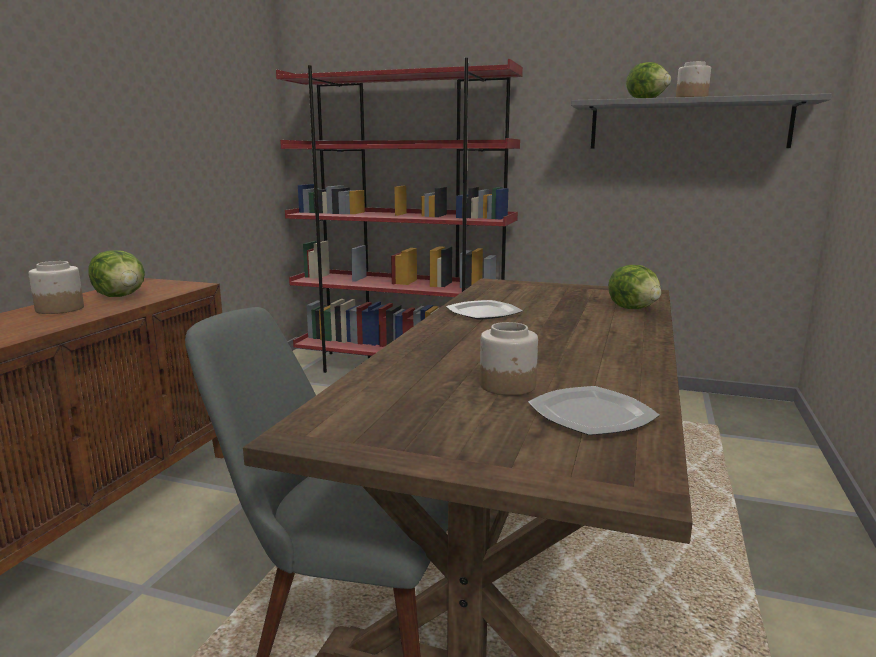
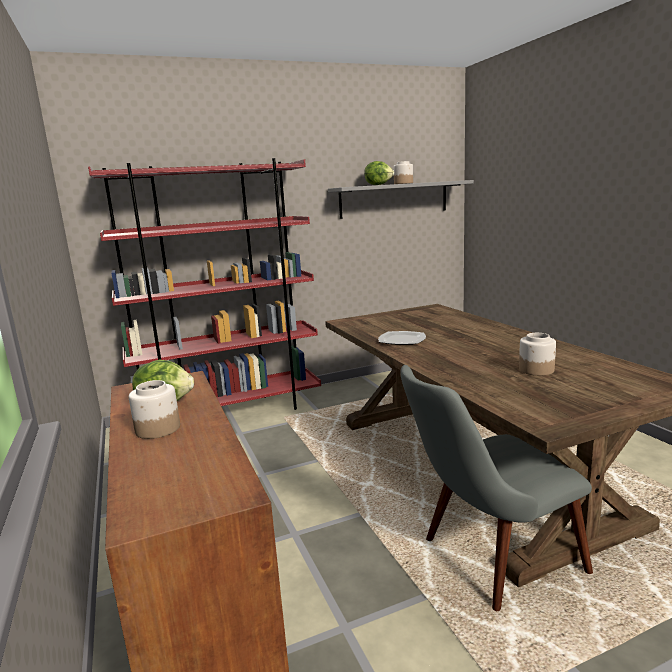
camera: 40 degrees left, 0 degrees up
(591, 414) = (597, 369): plate -> none
(634, 308) = (456, 317): lettuce -> none

